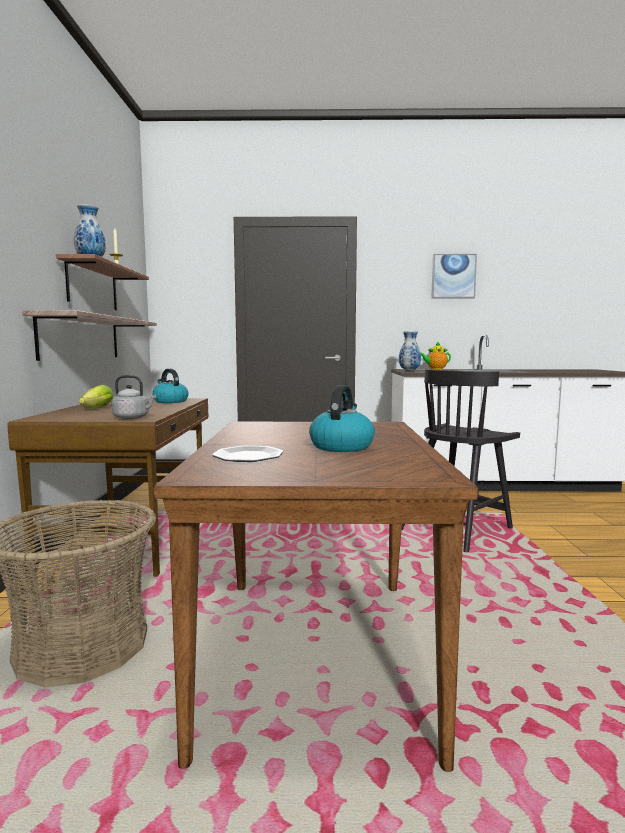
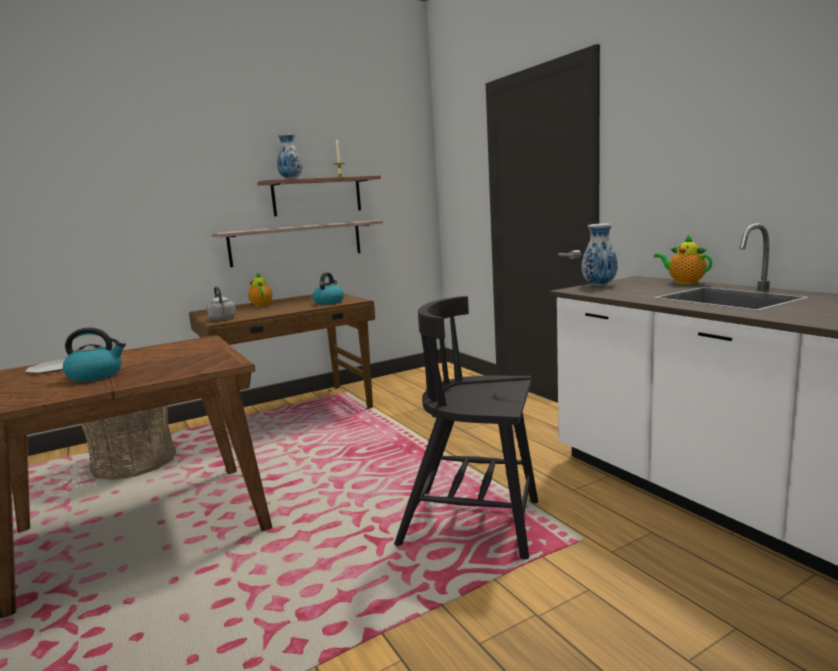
camera: 60 degrees right, 5 degrees up
(95, 409) = (261, 305): lettuce -> teapot
(453, 276) = (736, 111): picture -> none

